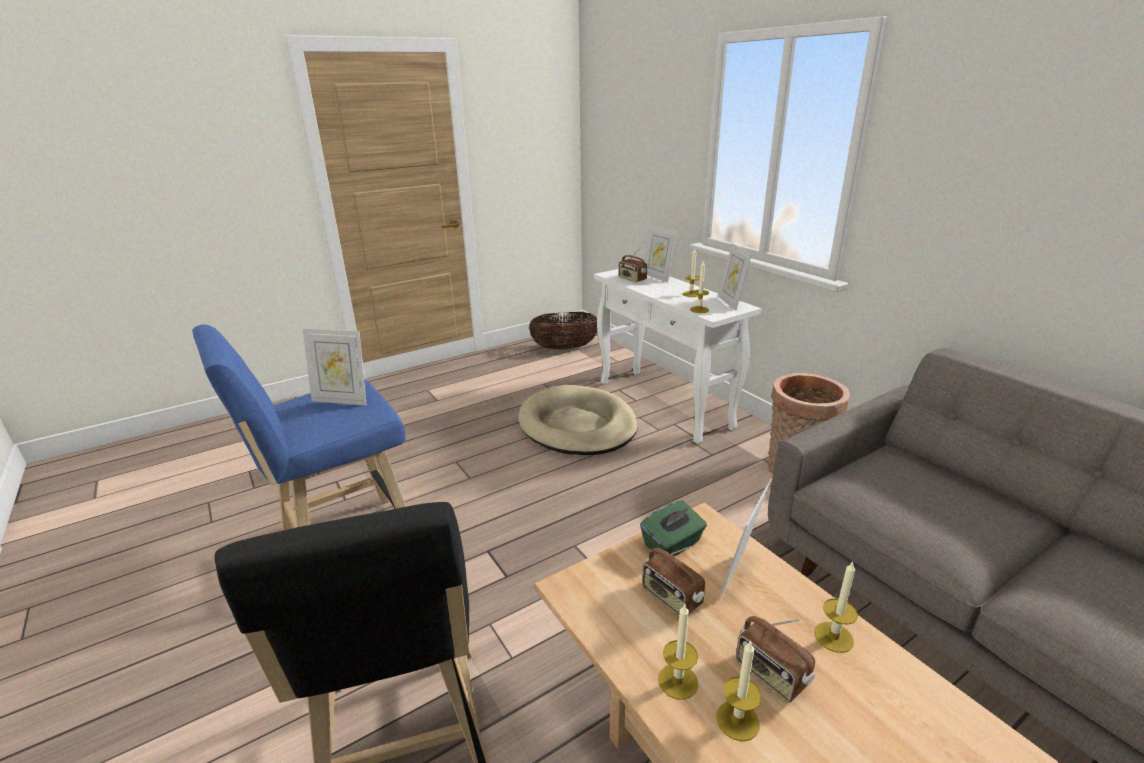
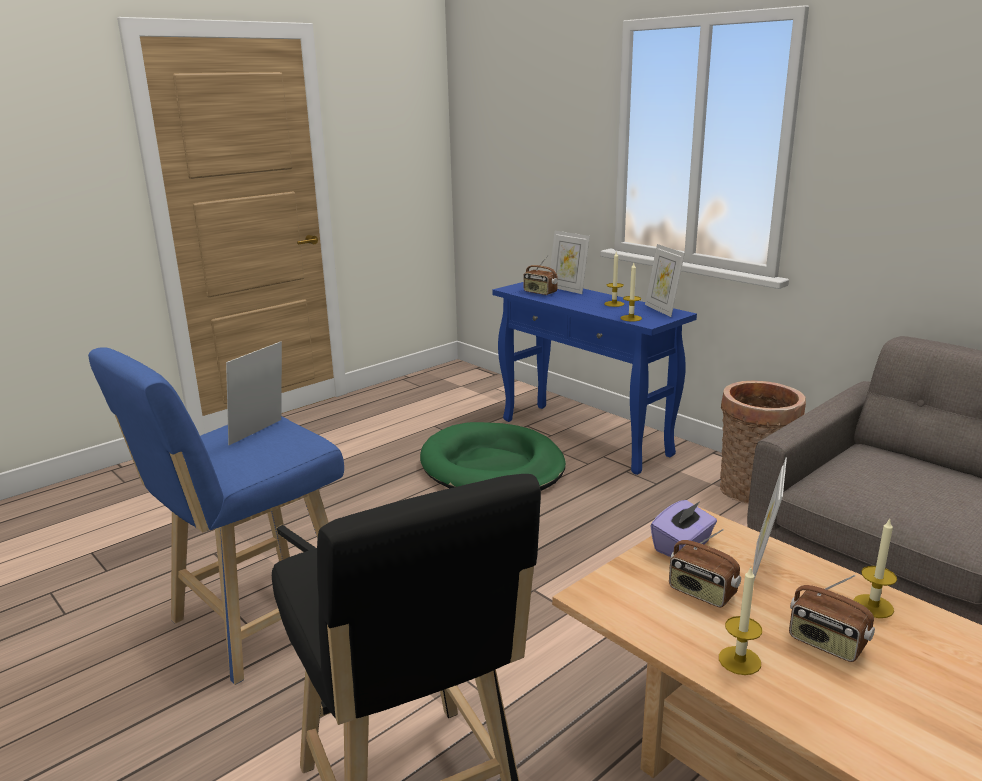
camera: 10 degrees left, 5 degrees down
(342, 400) = (261, 433): picture frame -> picture frame turned 120 degrees clockwise
(564, 348) = (446, 385): basket -> none
(577, 425) = (492, 467): beige dog bed -> green dog bed
(665, 405) = (586, 437): white console table -> blue console table
(672, 544) = (682, 547): green tissue box -> purple tissue box
(737, 720) = (810, 684): candle -> none

